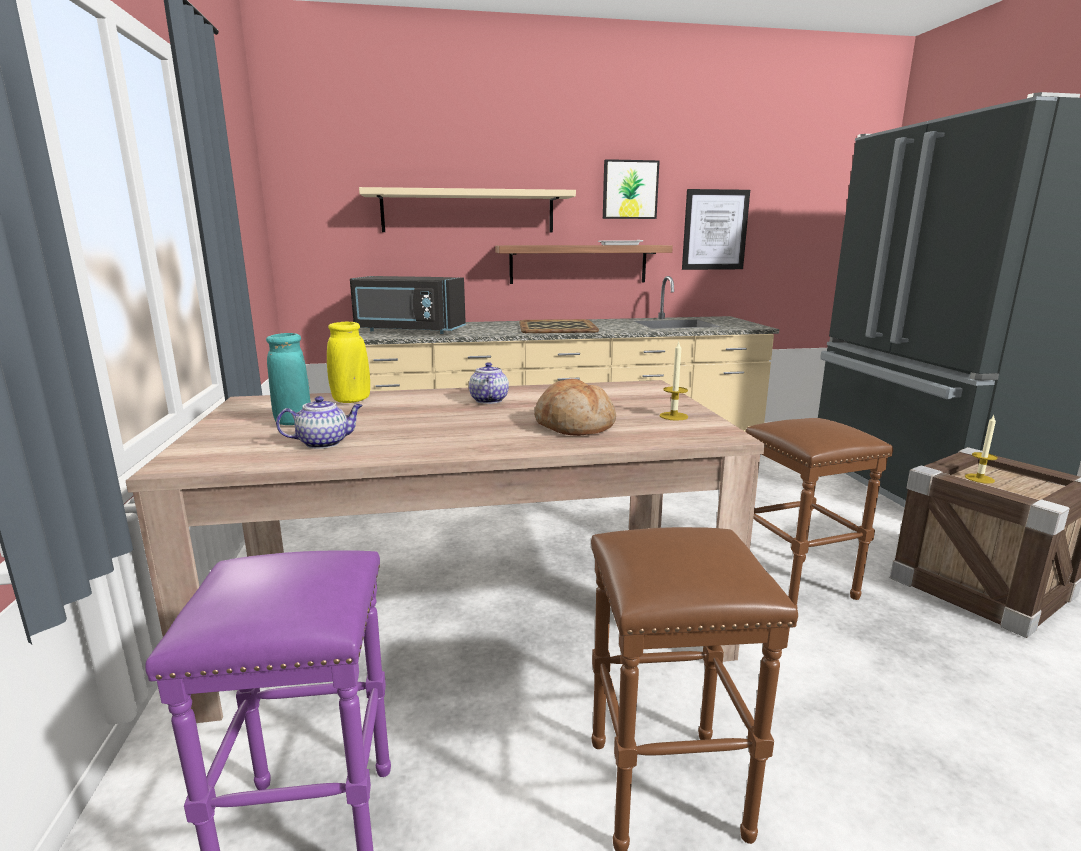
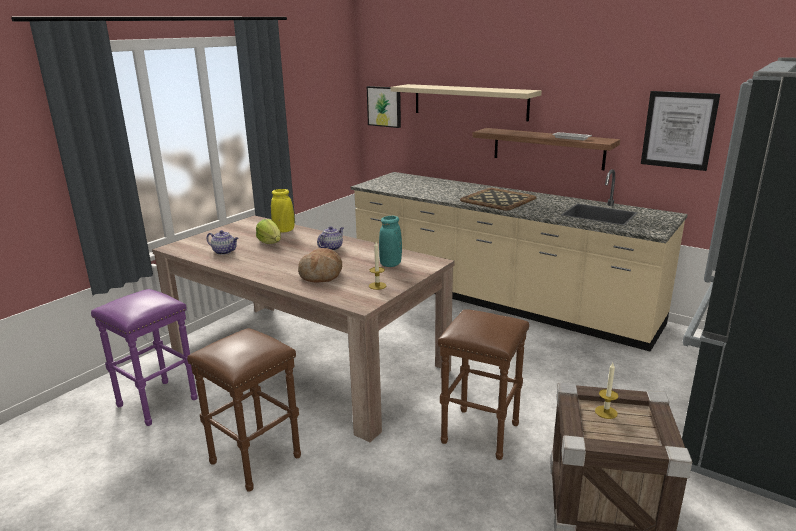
camera: 45 degrees right, 5 degrees up
(293, 422) = (240, 237): turquoise vase -> turquoise vase (390, 264)
(374, 416) = (270, 243): none -> lettuce
(408, 331) = (404, 185): black microwave -> none
(629, 190) = (595, 89): picture -> picture (384, 106)

